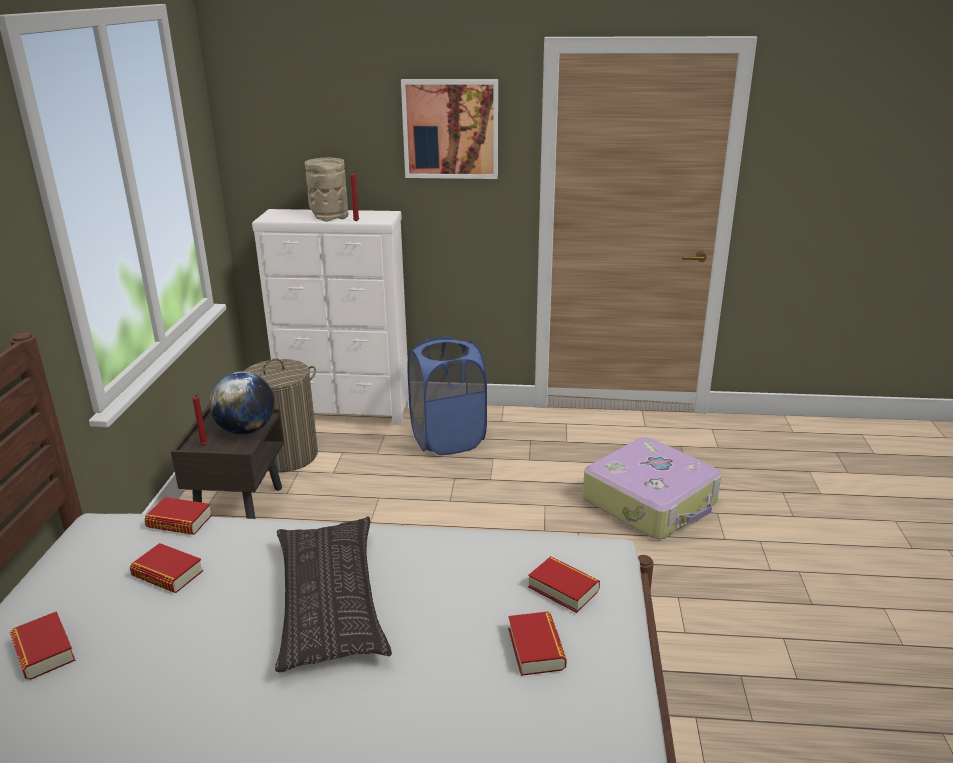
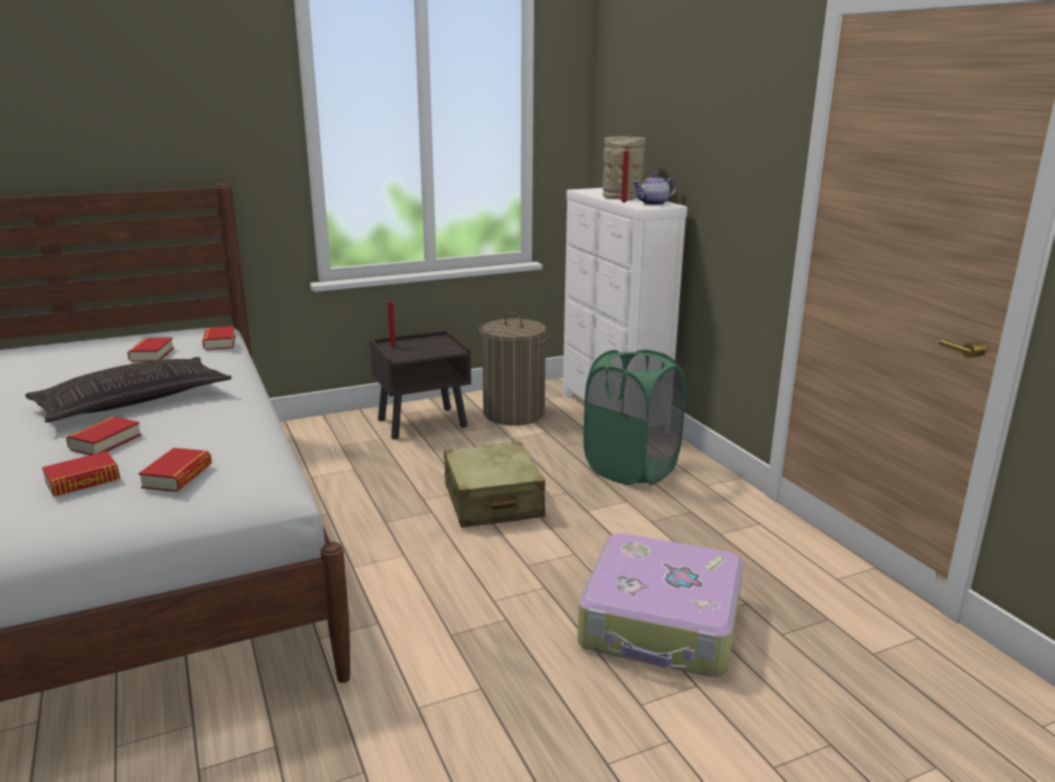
camera: 60 degrees right, 5 degrees down
(44, 651) = (63, 351): book -> book (105, 442)
(246, 430) = (428, 351): globe -> none
(375, 215) = (653, 204): none -> teapot
(435, 516) = (492, 501): none -> beige suitcase
(448, 439) = (631, 469): blue laundry basket -> green laundry basket
(450, 129) = (735, 114): picture -> none

